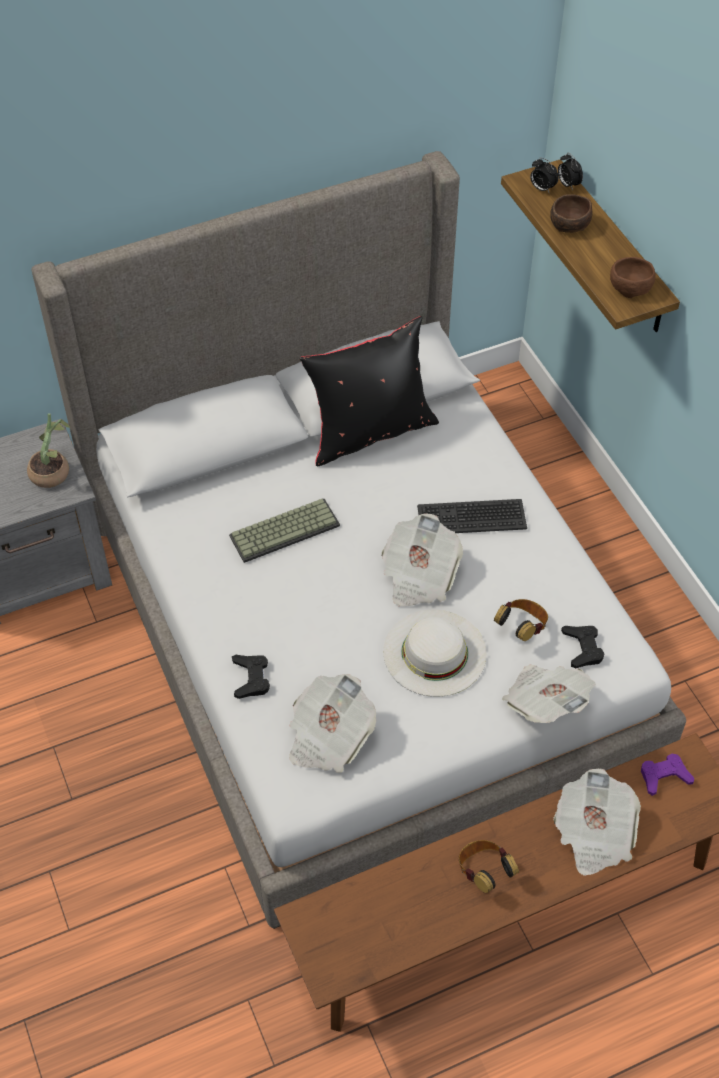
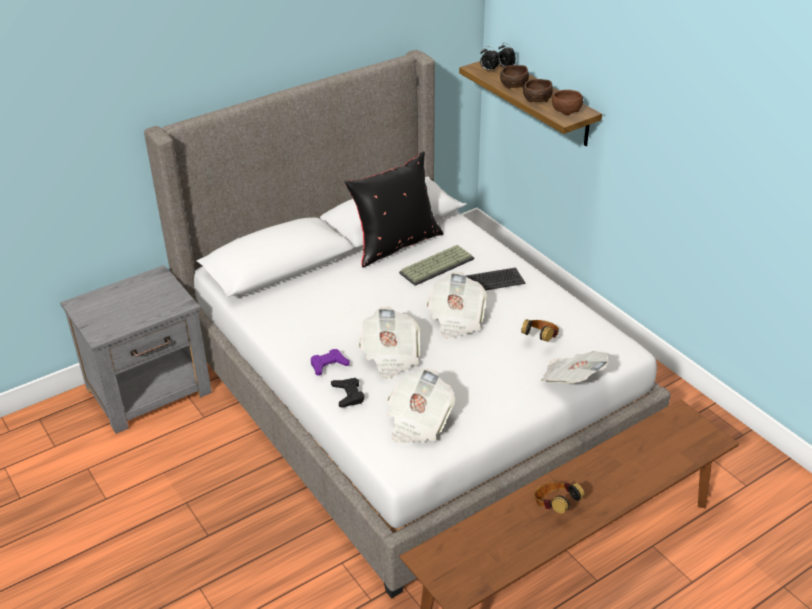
camera: 10 degrees left, 15 degrees down
(54, 471) = (165, 295): potted plant -> none
(285, 529) = (349, 305): keyboard -> keyboard (436, 265)
(434, 652) = (481, 361): white hat -> none
(582, 648) = (588, 345): black game controller -> none
(593, 259) = (536, 99): none -> brown bowl
(593, 834) = (629, 470): newspaper -> newspaper (390, 356)
(664, 776) = (667, 427): purple game controller -> purple game controller (328, 365)

